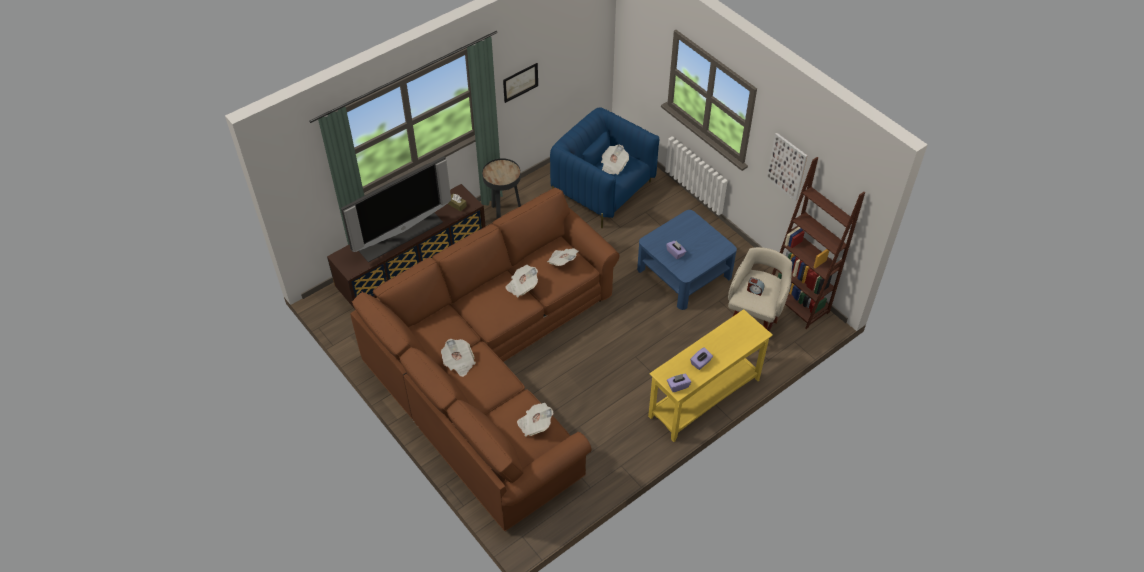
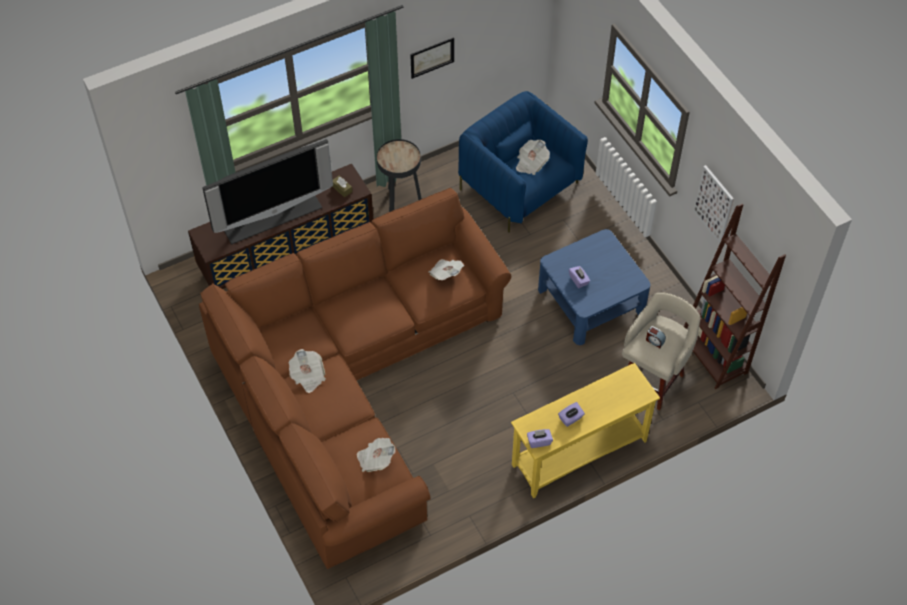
camera: 10 degrees right, 5 degrees up
(522, 286) = (395, 297): newspaper -> none

